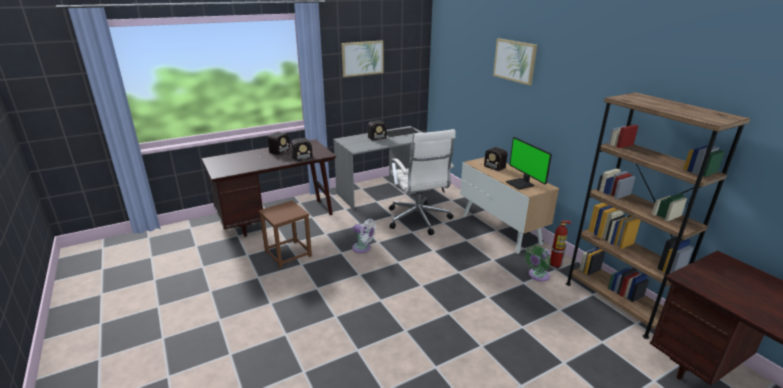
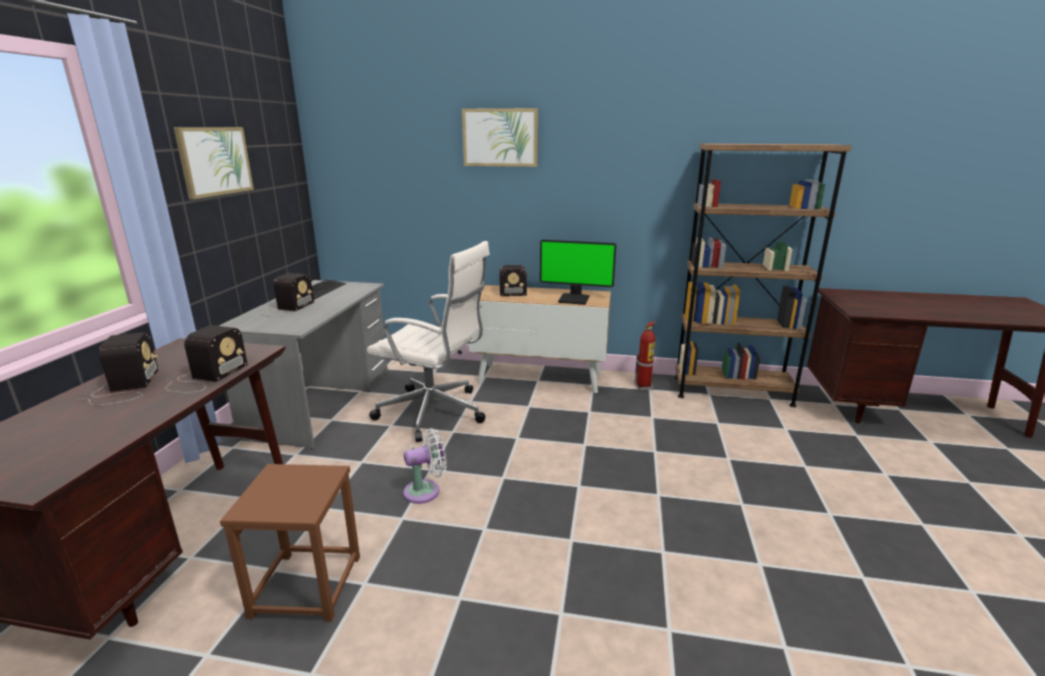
camera: 50 degrees left, 5 degrees down
(537, 276) = (649, 404): green fan -> none

